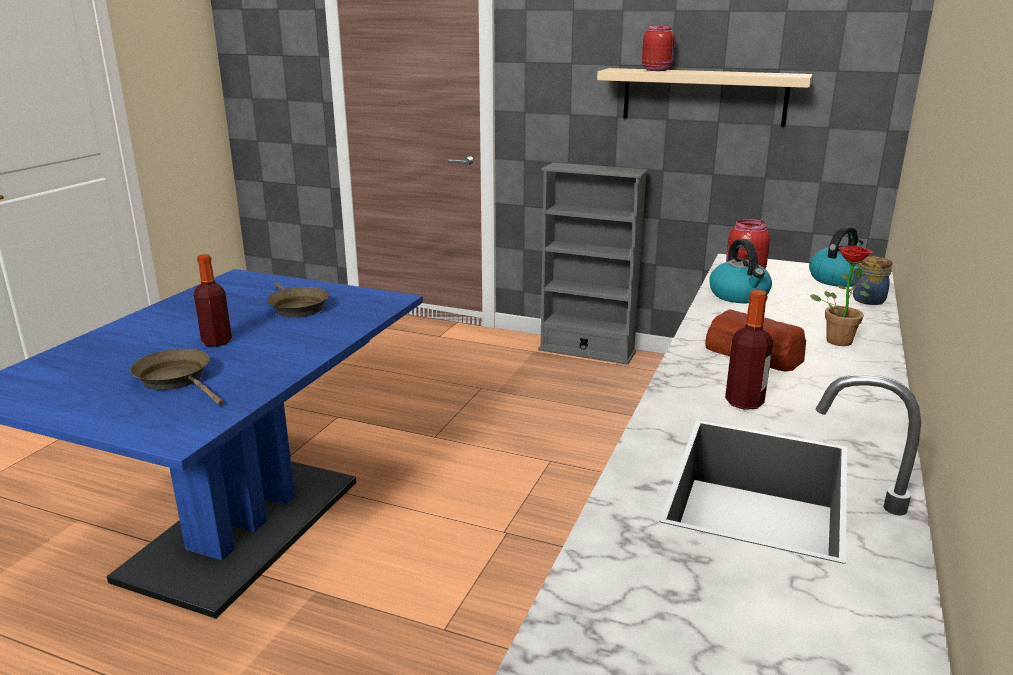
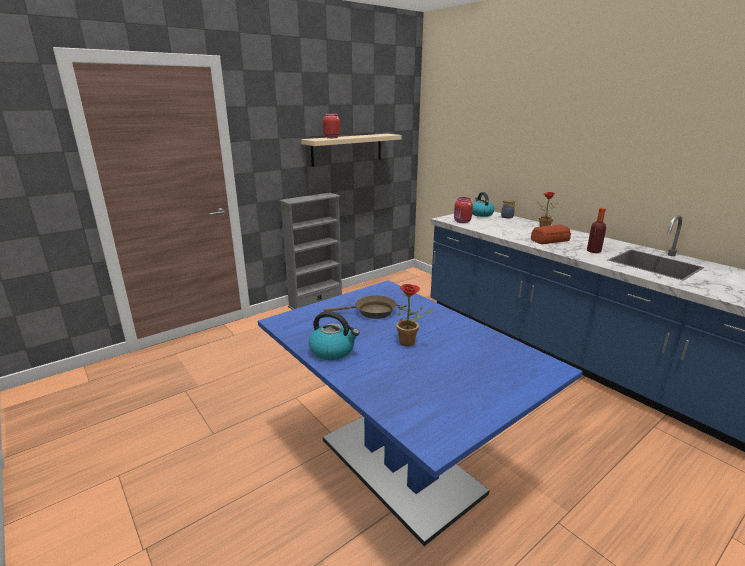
camera: 60 degrees left, 0 degrees up
(177, 380) = (467, 361): brown frying pan -> none
(217, 342) = (410, 342): bottle -> potted plant
(739, 296) = (487, 228): kettle -> kettle (333, 350)

